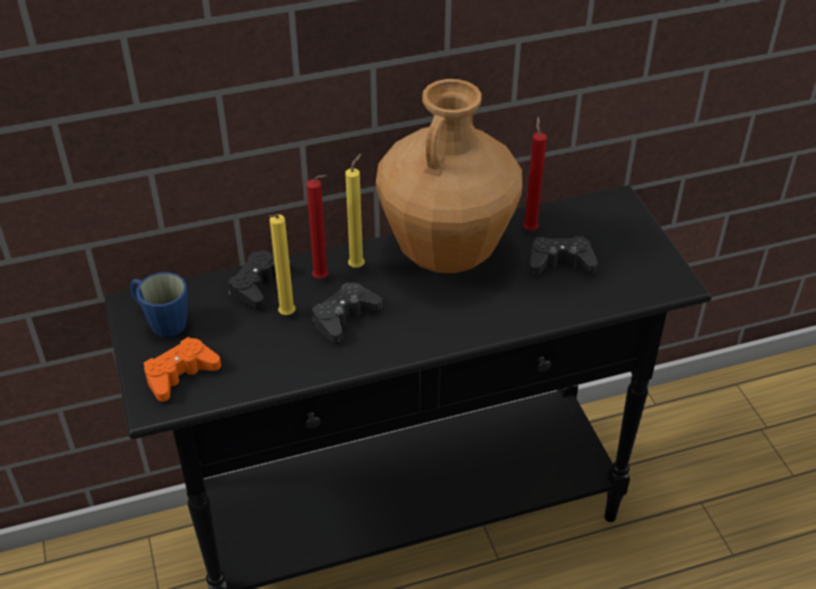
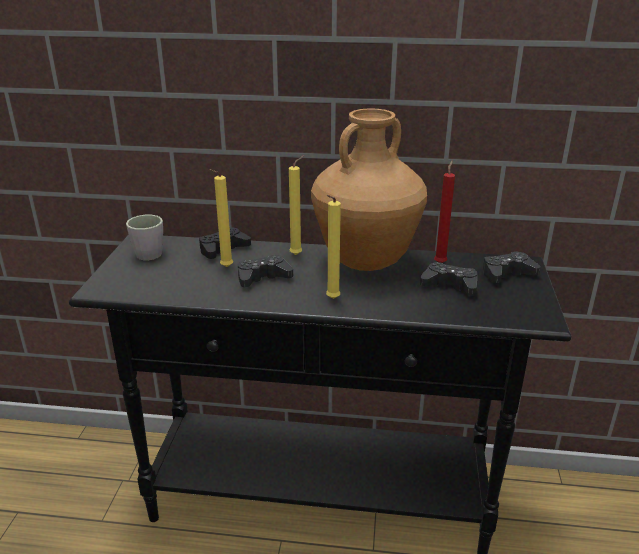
camera: 25 degrees right, 15 degrees down
(162, 321) = (146, 252): blue mug -> grey mug
(180, 374) = (129, 279): orange game controller -> none
(323, 279) = (267, 255): red candle -> none
(447, 327) = (331, 299): none -> yellow candle
(609, 224) = (507, 274): none -> black game controller

